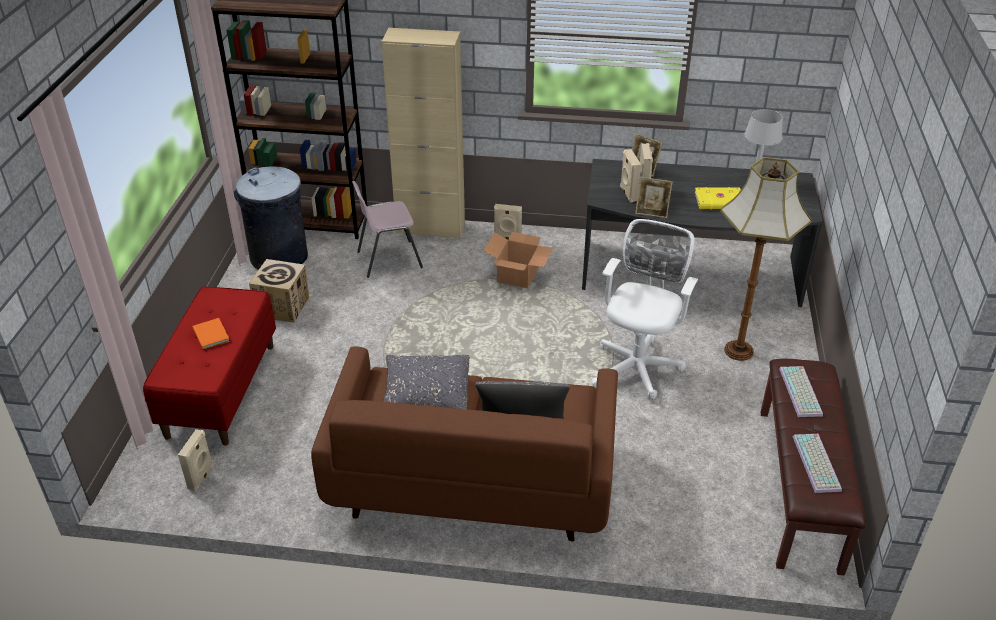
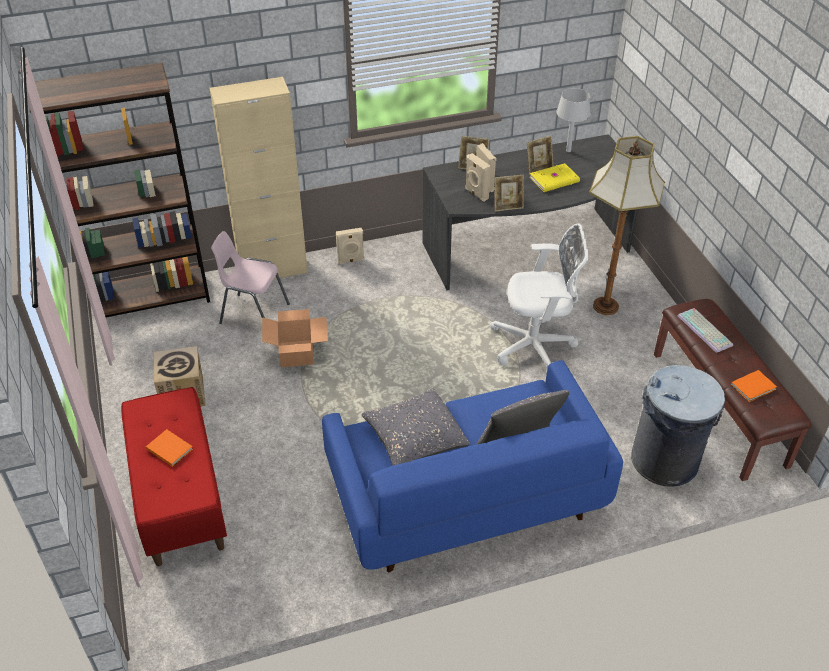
camera: 25 degrees left, 5 degrees up
(201, 477) = (221, 589): beige speaker -> none
(279, 257) = (143, 344): grey trash can -> grey trash can (665, 461)
(388, 259) = (254, 314): pink chair -> pink chair turned 60 degrees clockwise
(471, 477) = (465, 495): brown sofa -> blue sofa
(517, 275) = (382, 294): cardboard box -> cardboard box (296, 353)
(637, 366) = (536, 346): white office chair -> white office chair turned 90 degrees clockwise
(710, 187) = (538, 168): none -> picture frame
(818, 464) = (754, 387): keyboard -> orange book

